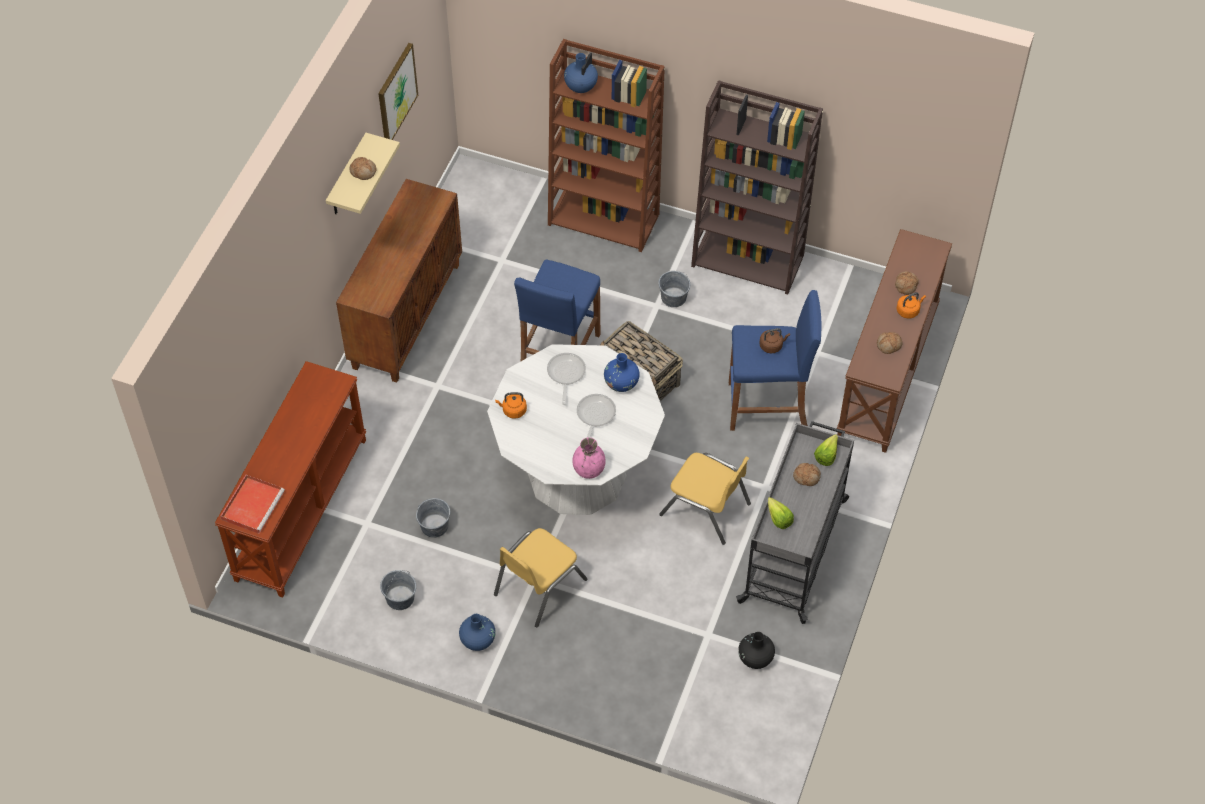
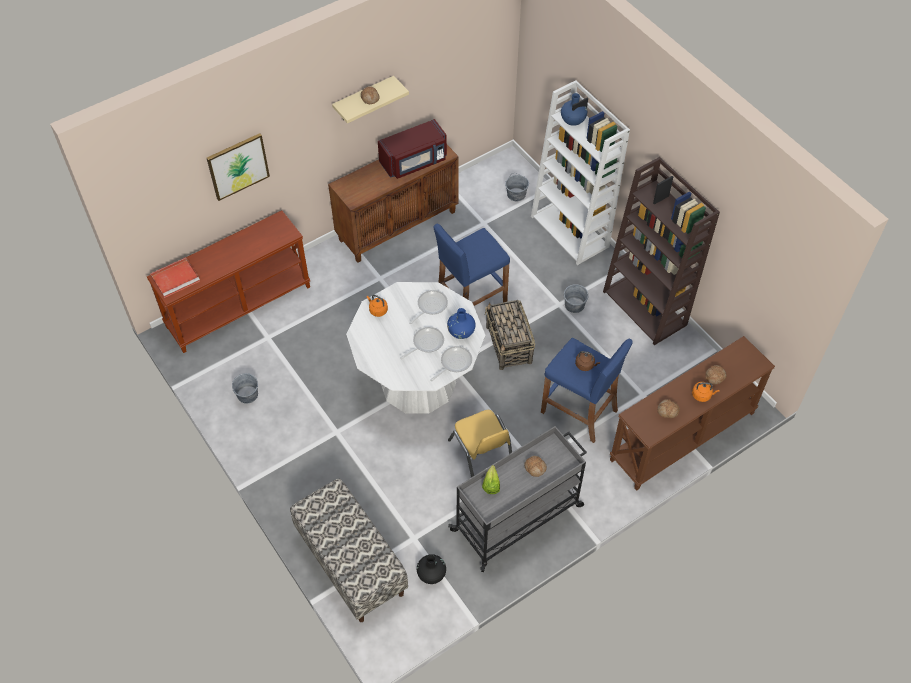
camera: 35 degrees right, 0 degrees up
(396, 93) = (439, 63): picture -> picture (238, 166)
(413, 225) = (414, 162): none -> red microwave
(434, 526) = (305, 363): grey bucket -> grey bucket (516, 194)
(478, 640) = (270, 449): blue vase -> none
(539, 586) = (334, 439): yellow chair -> none
(589, 470) = (392, 376): pink vase -> none
(605, 219) = (570, 232): brown bookcase -> white bookcase
(641, 419) = (454, 363): none -> frying pan
(665, 699) = (350, 563): none -> bench
(828, 454) = (563, 461): lettuce -> none

